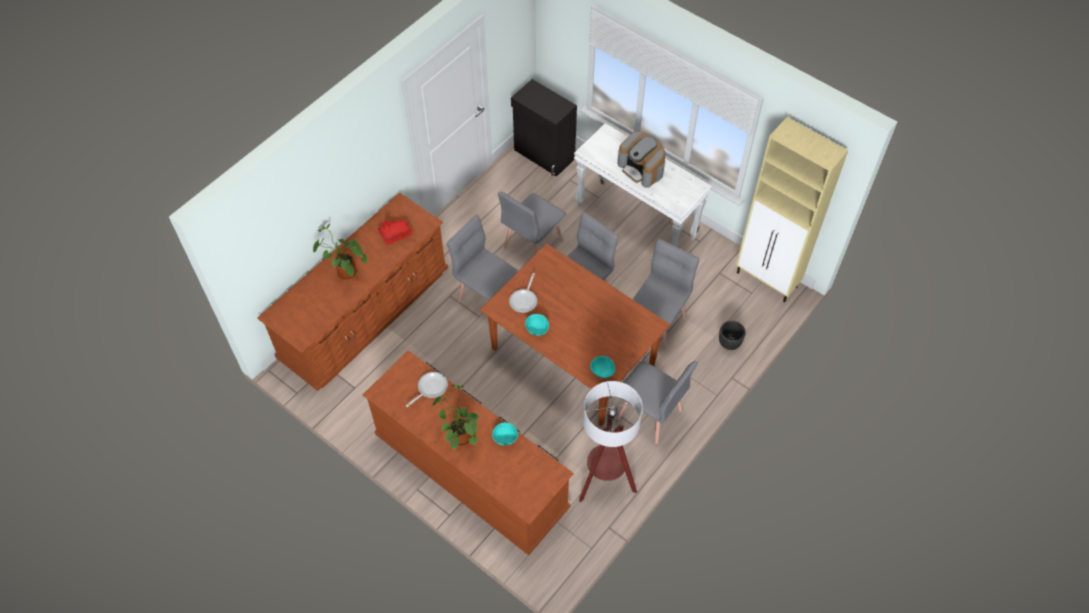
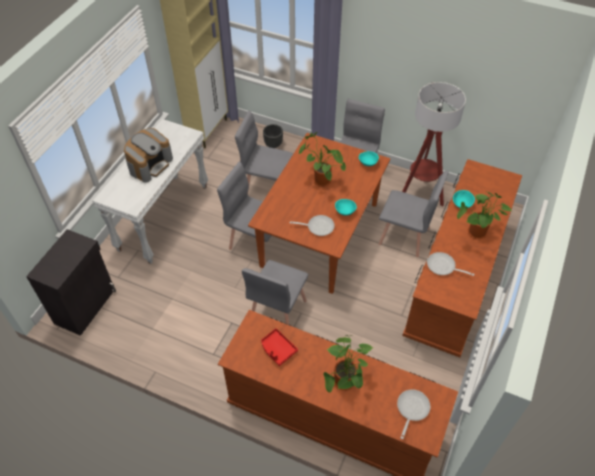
camera: 105 degrees left, 5 degrees down
(301, 312) = (411, 409): none -> frying pan
(532, 244) = (206, 289): grey chair -> grey chair (404, 236)
(588, 317) = (320, 181): none -> potted plant

